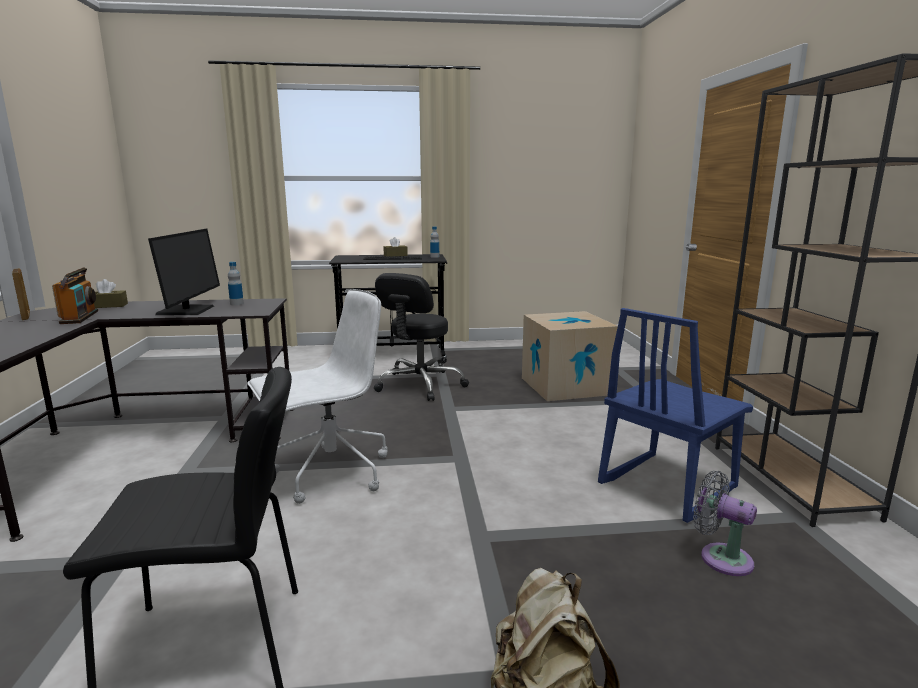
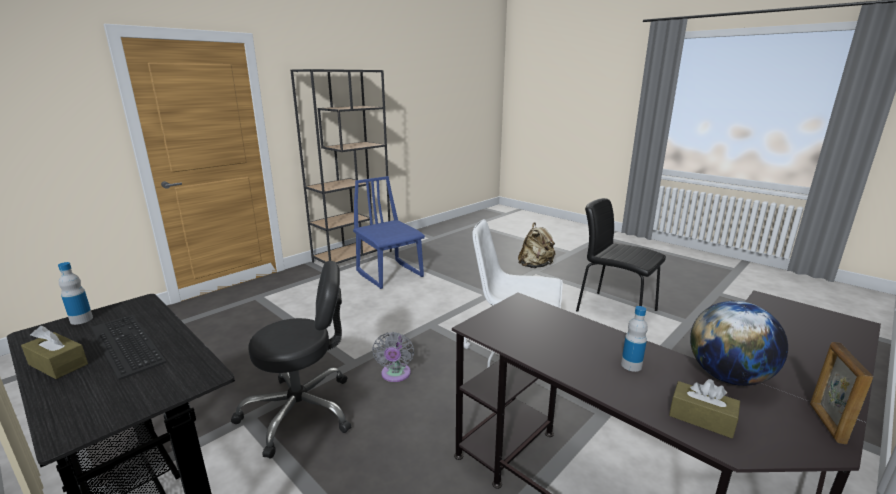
camera: 130 degrees left, 5 degrees up
(80, 317) = (727, 377): radio -> globe
(187, 310) = (586, 339): monitor -> none
(236, 304) = (521, 334): bottle -> bottle (631, 365)
(565, 386) = (243, 334): cardboard box -> none
(665, 485) = (390, 274): blue chair -> blue chair turned 135 degrees counterclockwise
(720, 557) = (434, 259): grey fan -> grey fan (395, 375)

